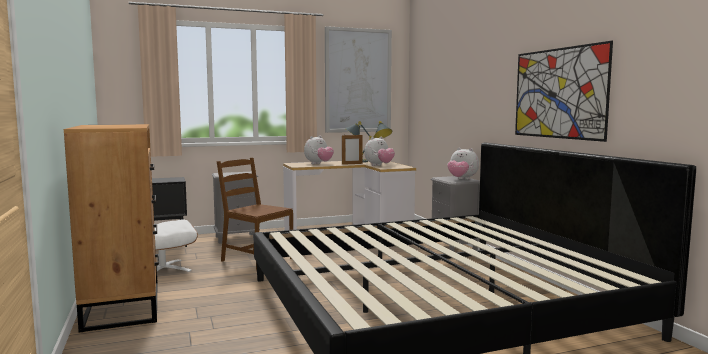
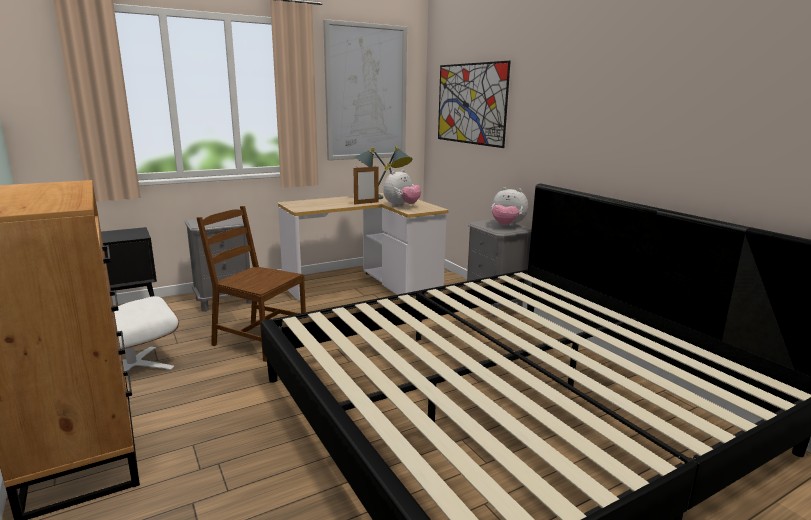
camera: 10 degrees left, 10 degrees up
(318, 164) = (324, 203): plush toy -> none
(558, 93) = (657, 133): picture -> picture (470, 104)

